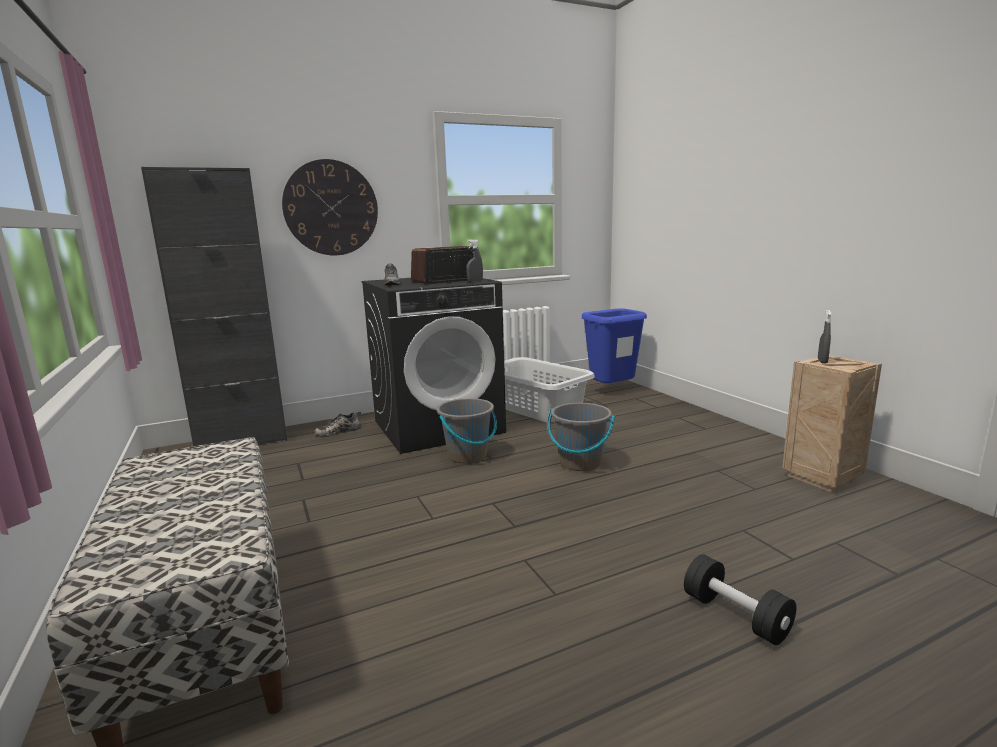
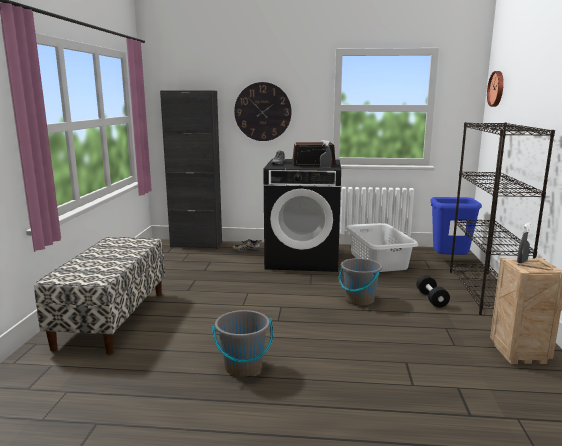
camera: 30 degrees right, 0 degrees up
(467, 456) = (298, 279): grey bucket -> grey bucket (243, 367)
(640, 170) = (497, 89): none -> wall clock
(691, 417) = (485, 292): none -> black bookcase
(735, 616) = (333, 394): black dumbbell -> black dumbbell (431, 299)

